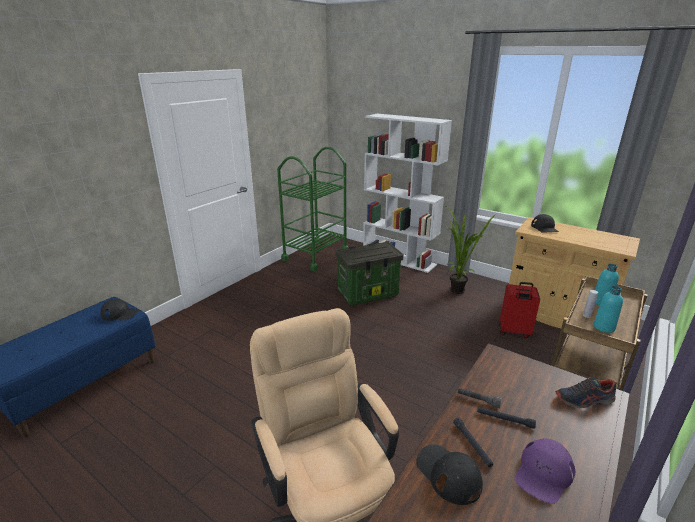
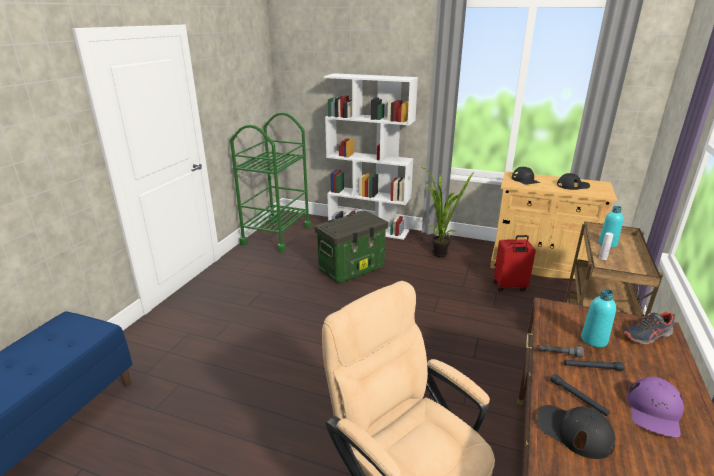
camera: 15 degrees left, 0 degrees up
(120, 313) = (85, 331): black cap -> black cap (573, 185)
(604, 327) = (622, 266): turquoise bottle -> turquoise bottle (594, 340)

